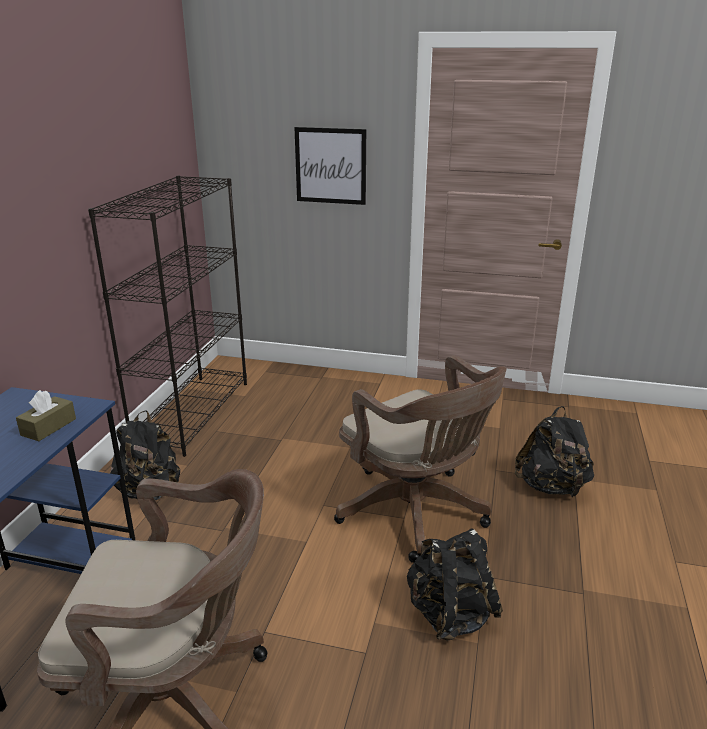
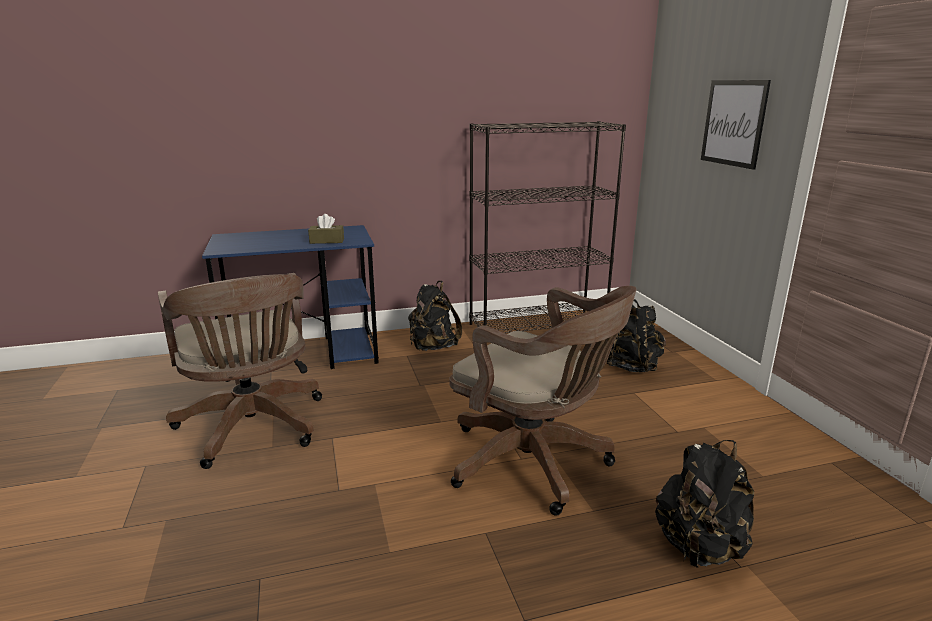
camera: 60 degrees right, 5 degrees down
(417, 514) = (535, 464): brown office chair -> brown office chair turned 75 degrees counterclockwise
(450, 614) = (414, 524): black backpack -> black backpack (632, 366)

